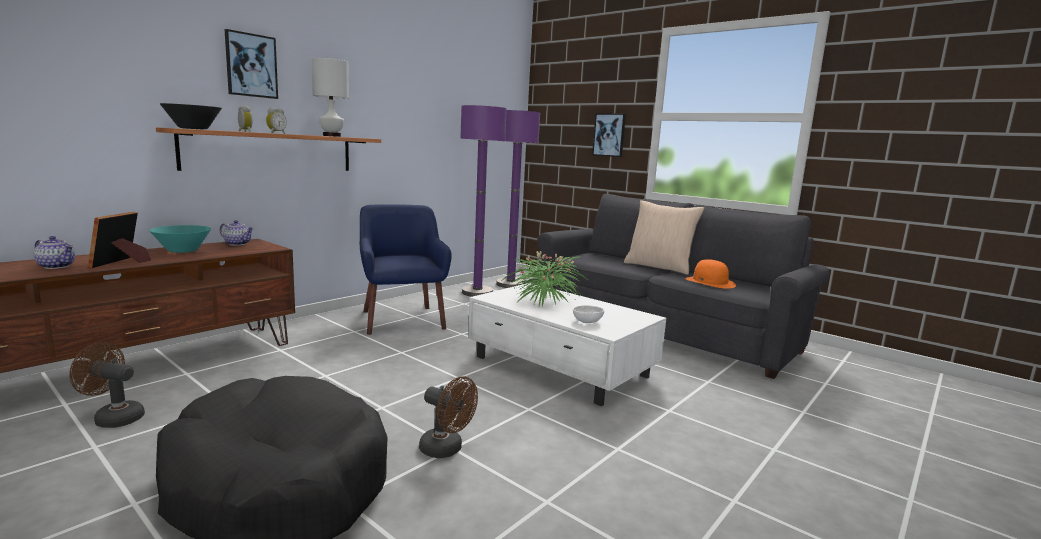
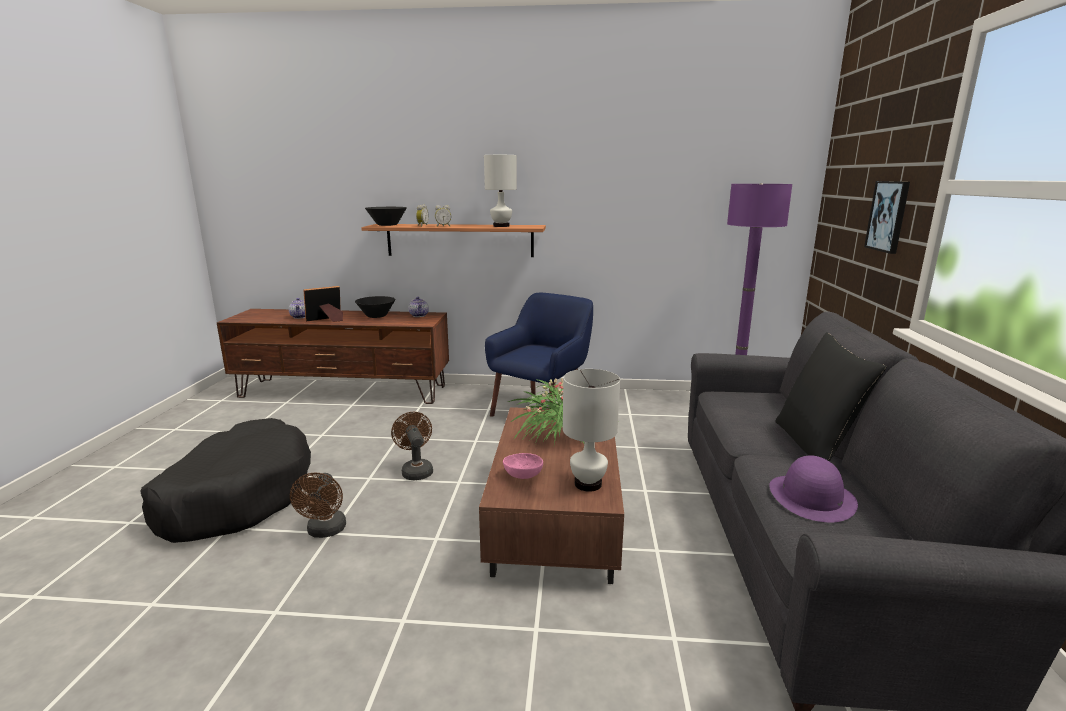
camera: 55 degrees right, 5 degrees up
(113, 418) = (281, 419): brown fan -> brown fan (416, 470)
(182, 251) = (376, 316): turquoise bowl -> black bowl
(251, 65) = (443, 168): picture -> none
(477, 292) = (672, 406): purple floor lamp -> none
(561, 367) = (555, 519): white coffee table -> brown coffee table
(586, 321) = (523, 475): white bowl -> pink bowl
(622, 313) = (587, 484): none -> white table lamp
(659, 267) = (815, 445): beige pillow -> black pillow
(710, 282) = (811, 497): orange hat -> purple hat

